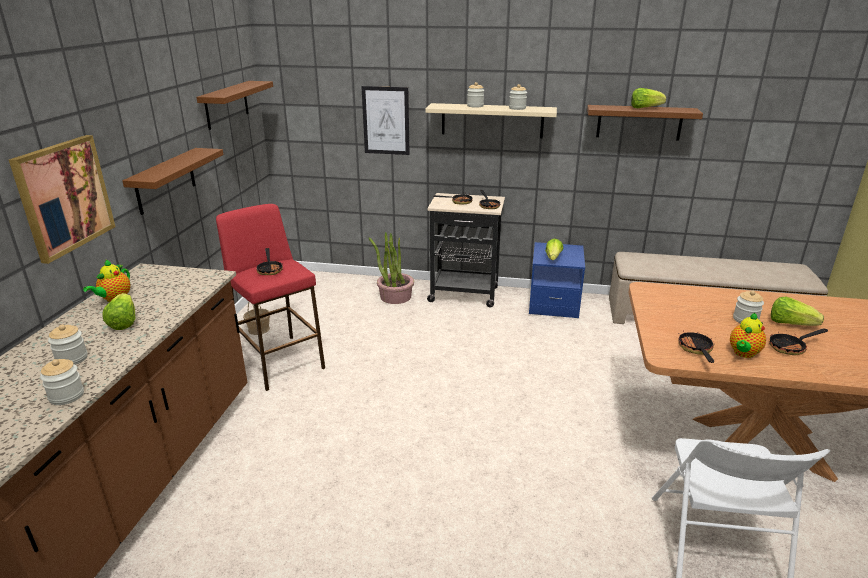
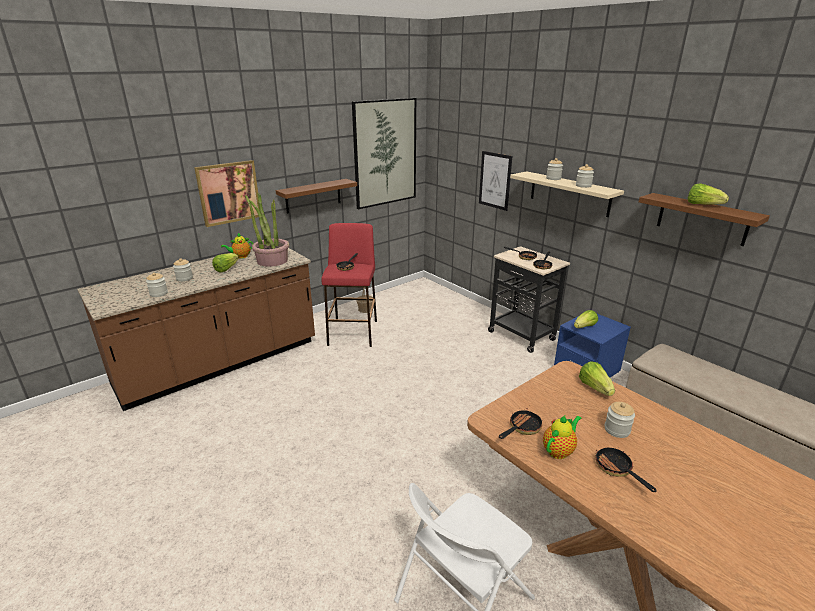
camera: 40 degrees right, 0 degrees up
(226, 104) = (385, 153): brown shelf -> picture
(395, 296) = (470, 319): potted plant -> potted plant (272, 260)
(743, 353) = (559, 450): teapot -> teapot turned 150 degrees clockwise
(790, 324) = (658, 454): lettuce -> lettuce (595, 388)
(791, 347) = (617, 470): frying pan -> frying pan turned 45 degrees clockwise

